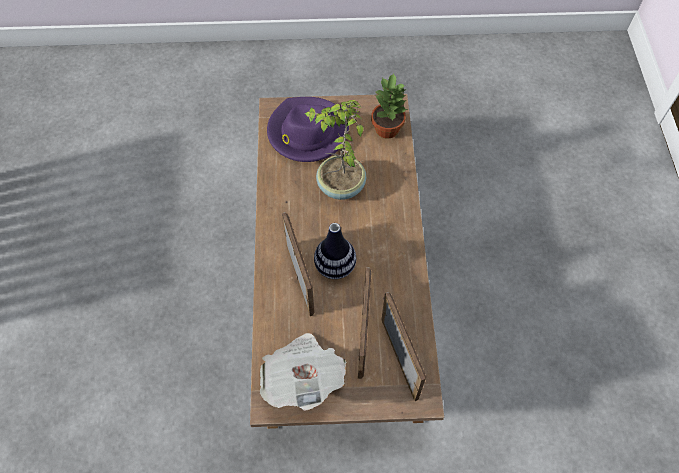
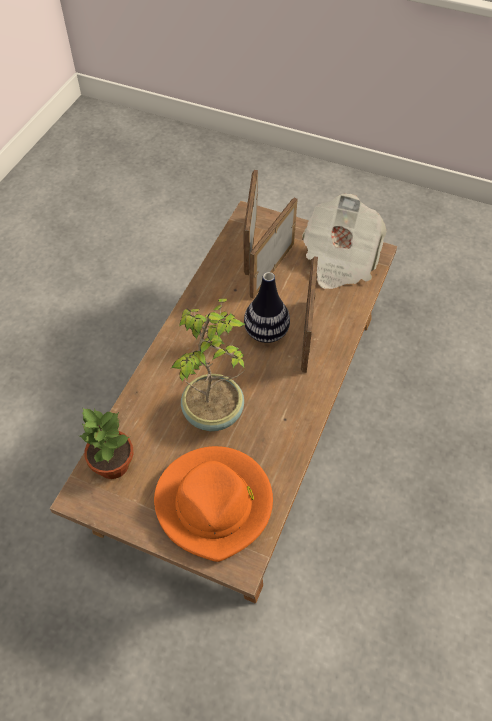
camera: 155 degrees left, 5 degrees down
(307, 132) = (215, 503): purple hat -> orange hat

